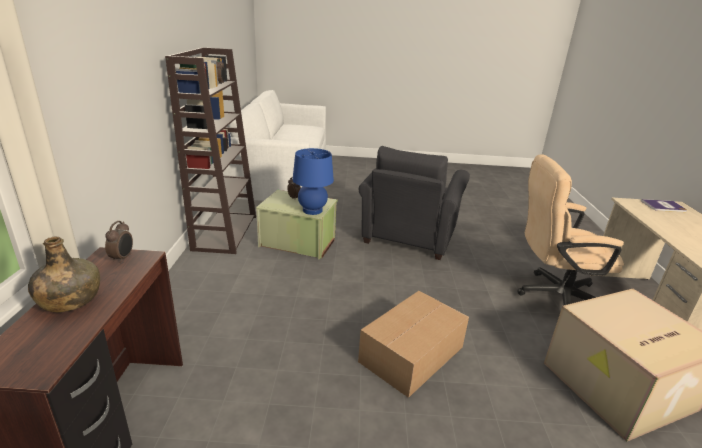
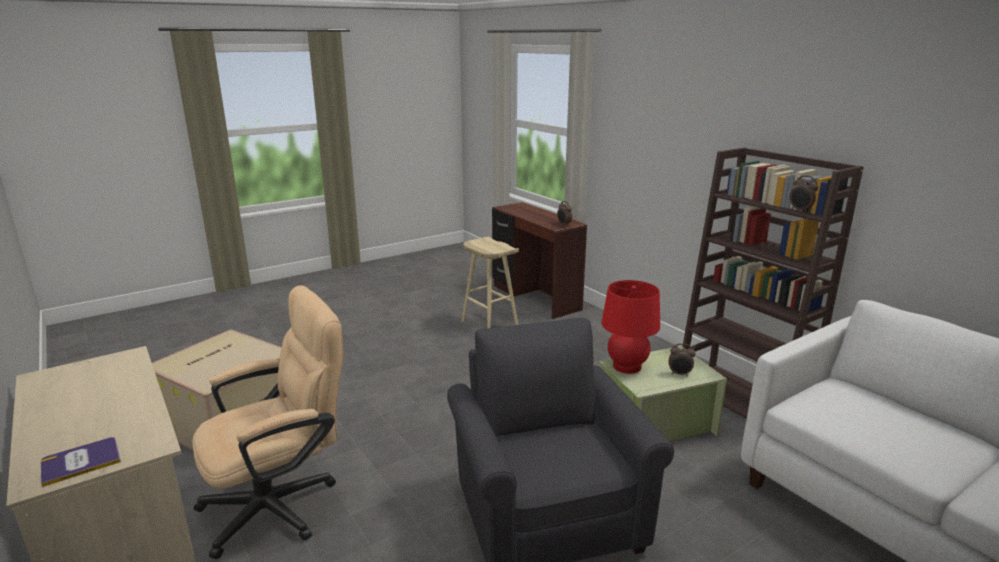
camera: 145 degrees right, 5 degrees down
(70, 300) = (542, 214): green bottle -> none
(257, 401) = (488, 324): none -> beige stool
(312, 210) = (627, 366): blue table lamp -> red table lamp
(410, 354) = (419, 376): cardboard box -> none

